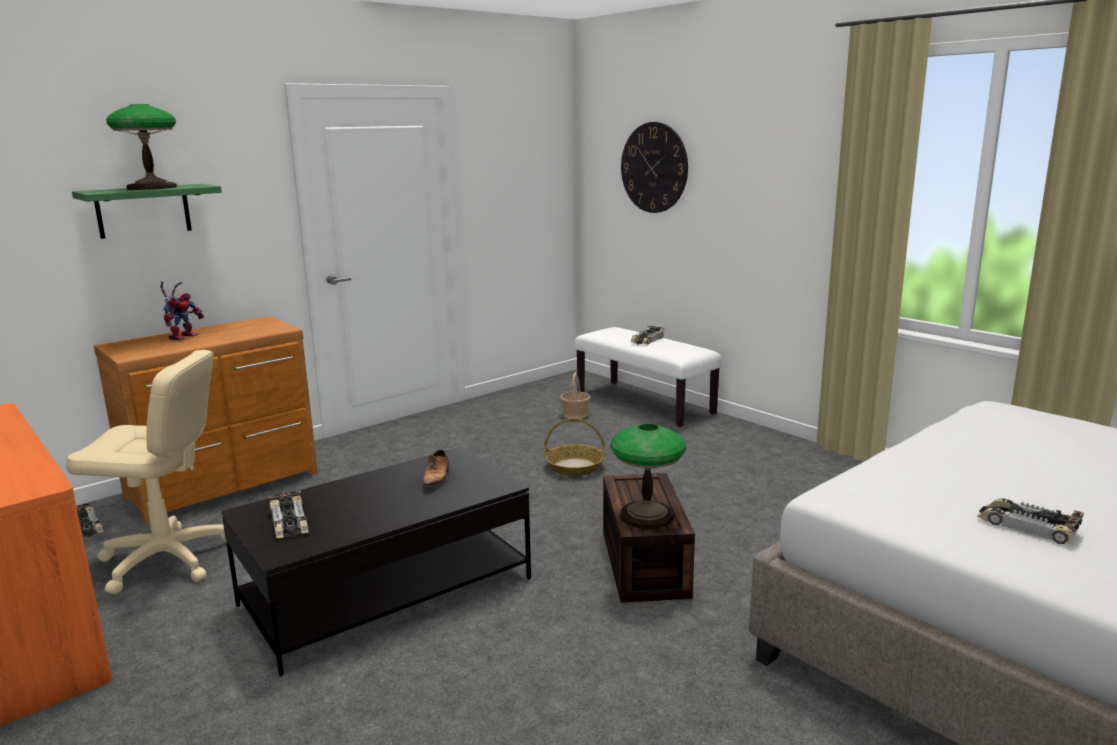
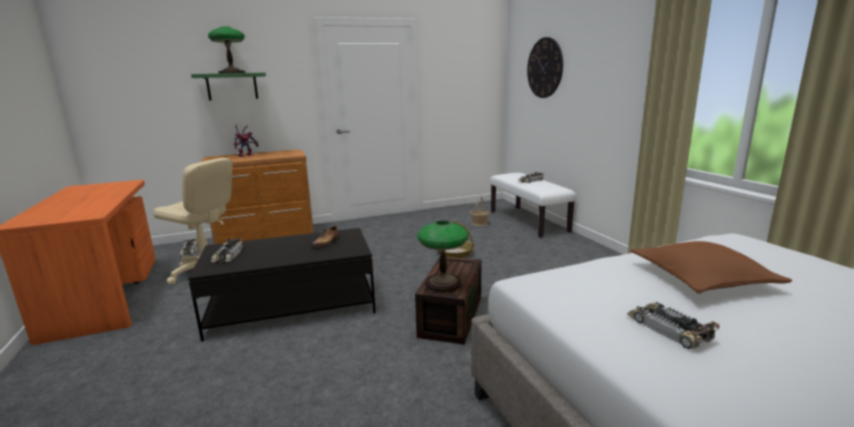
camera: 20 degrees right, 0 degrees up
(1008, 463) = (702, 279): none -> brown pillow

